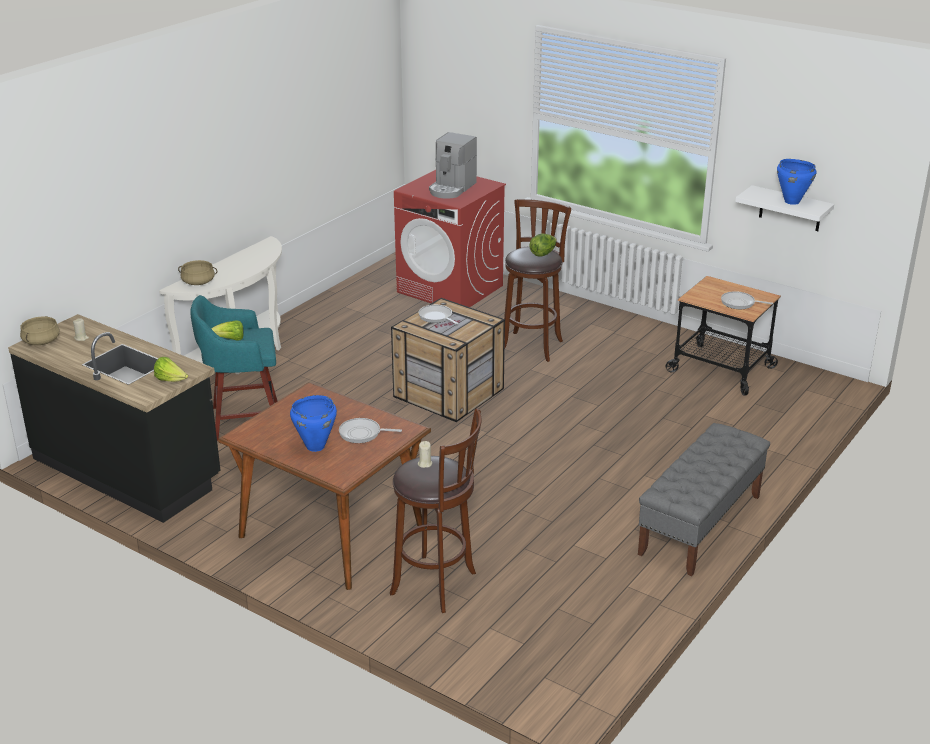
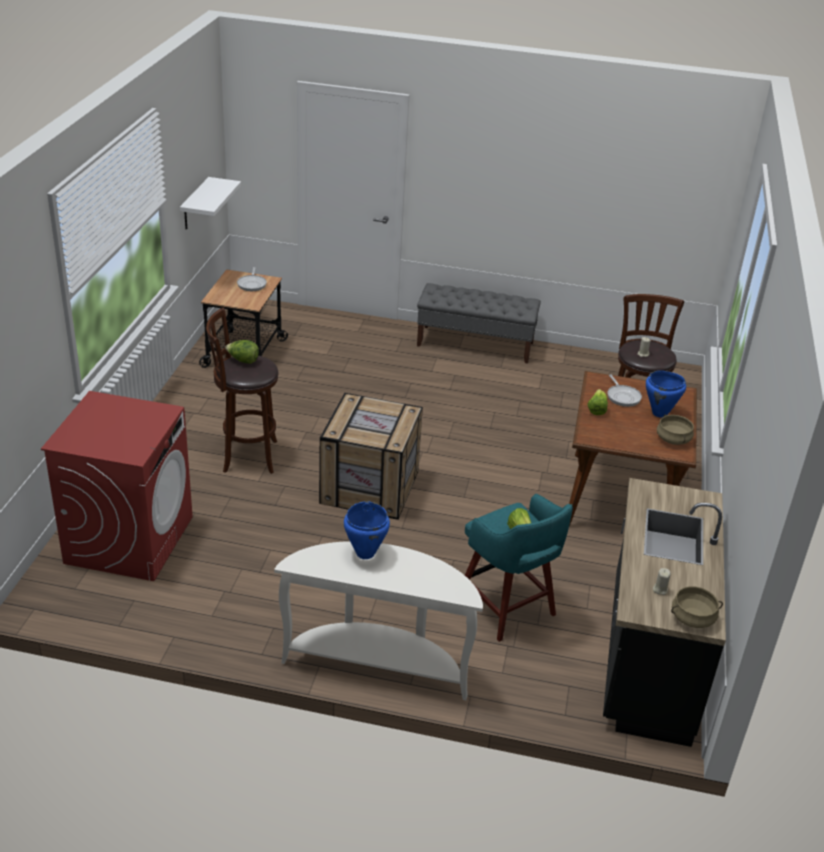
camera: 115 degrees left, 5 degrees up
(171, 380) = (672, 494): lettuce -> lettuce (596, 409)
(198, 282) = (441, 582): beige cooking pot -> beige cooking pot (673, 439)
(436, 317) = (365, 430): frying pan -> none
(452, 188) = (120, 424): coffee machine -> none
(791, 201) = (213, 190): blue cooking pot -> blue cooking pot (365, 553)

